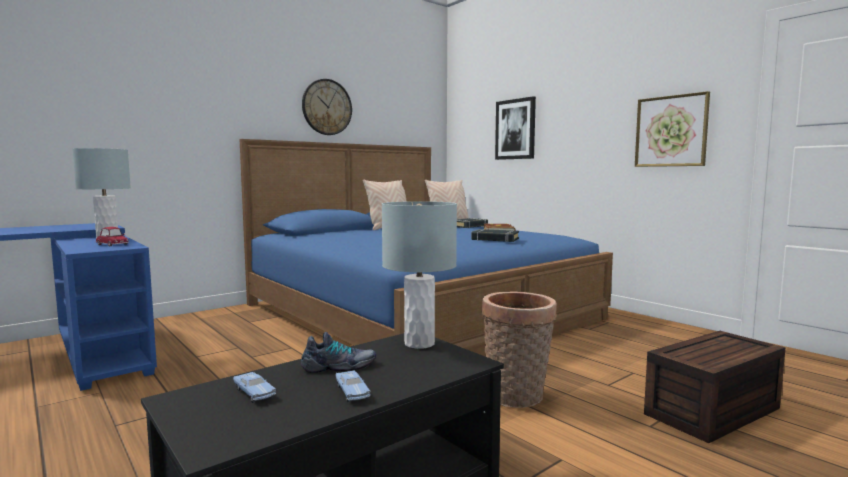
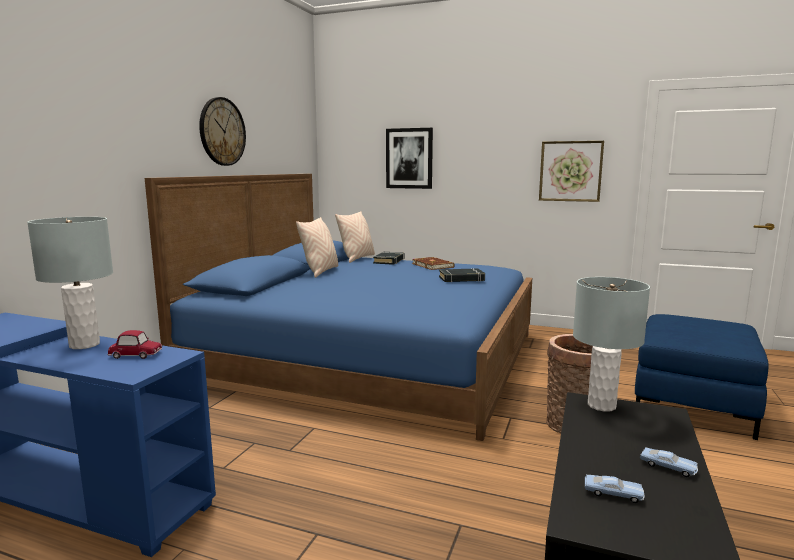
camera: 30 degrees left, 5 degrees up
(339, 367) = (605, 446): shoe -> none
(713, 412) = (693, 402): brown storage box -> blue ottoman

